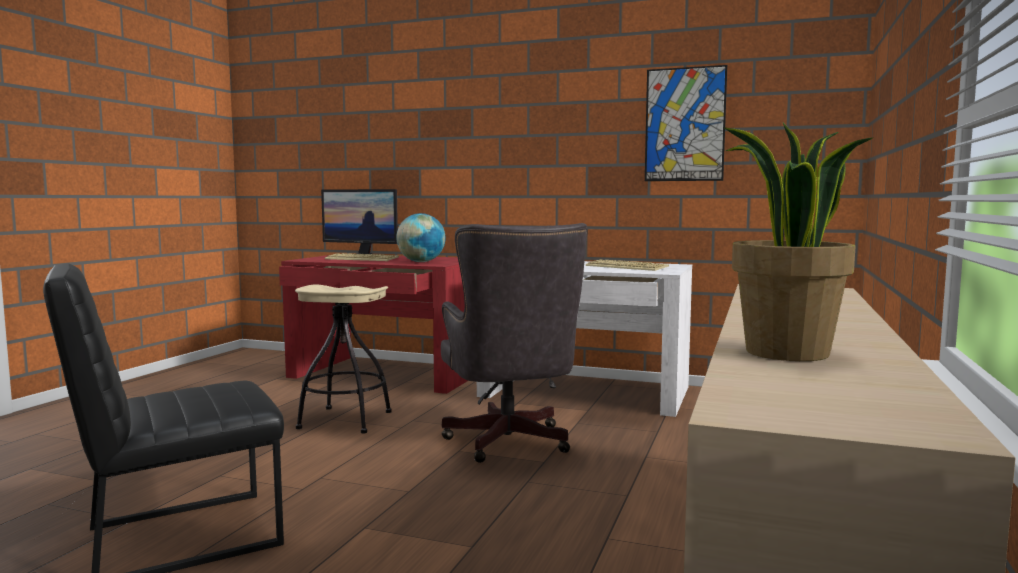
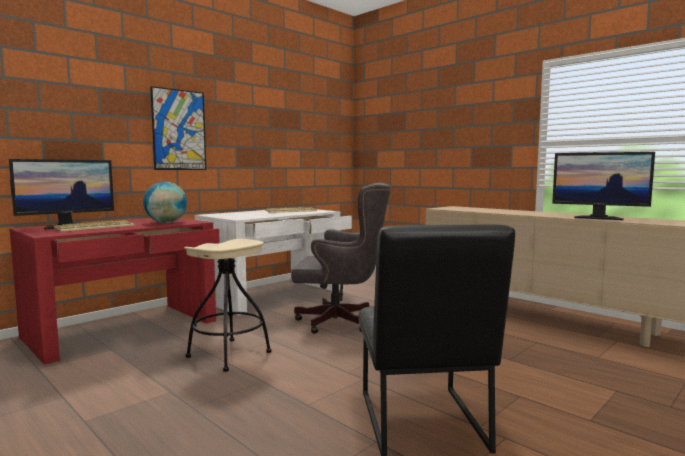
camera: 65 degrees left, 0 degrees up
(685, 124) = (287, 125): picture -> picture (179, 130)
(786, 353) = (598, 218): potted plant -> monitor

